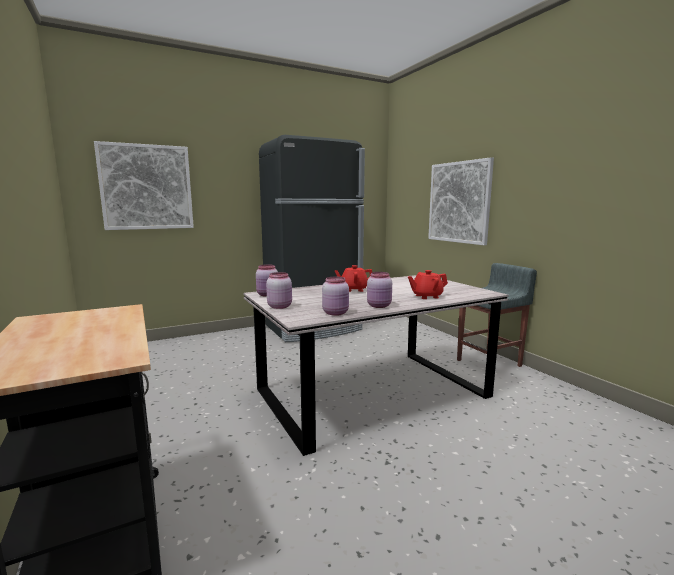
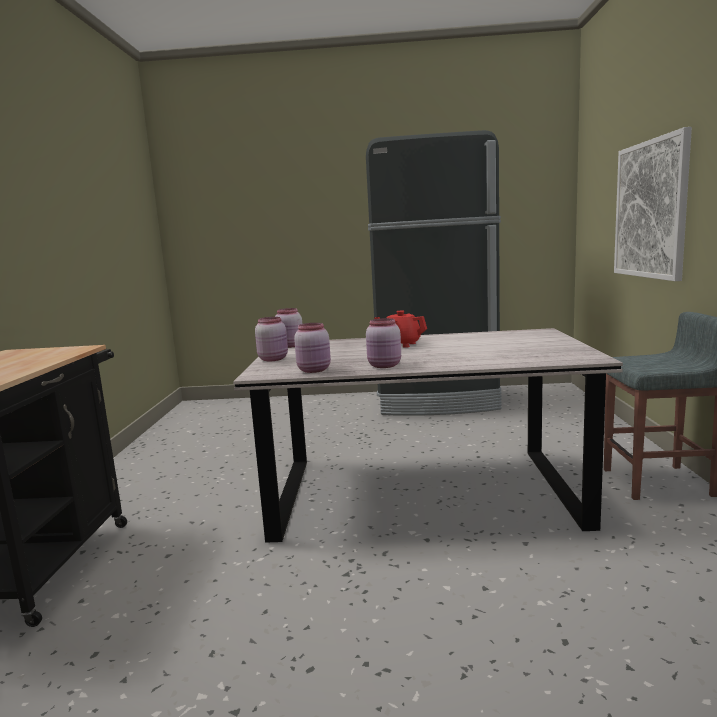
camera: 30 degrees right, 0 degrees up
(147, 187) = (239, 221): picture -> none
(426, 296) = (478, 358): red teapot -> none

